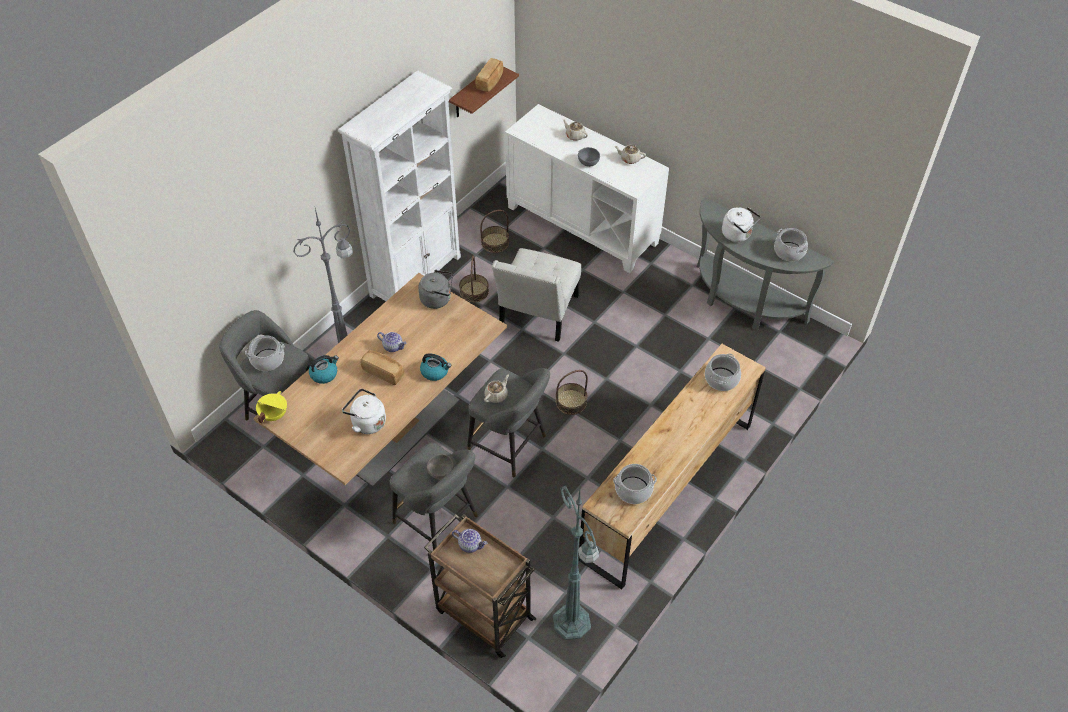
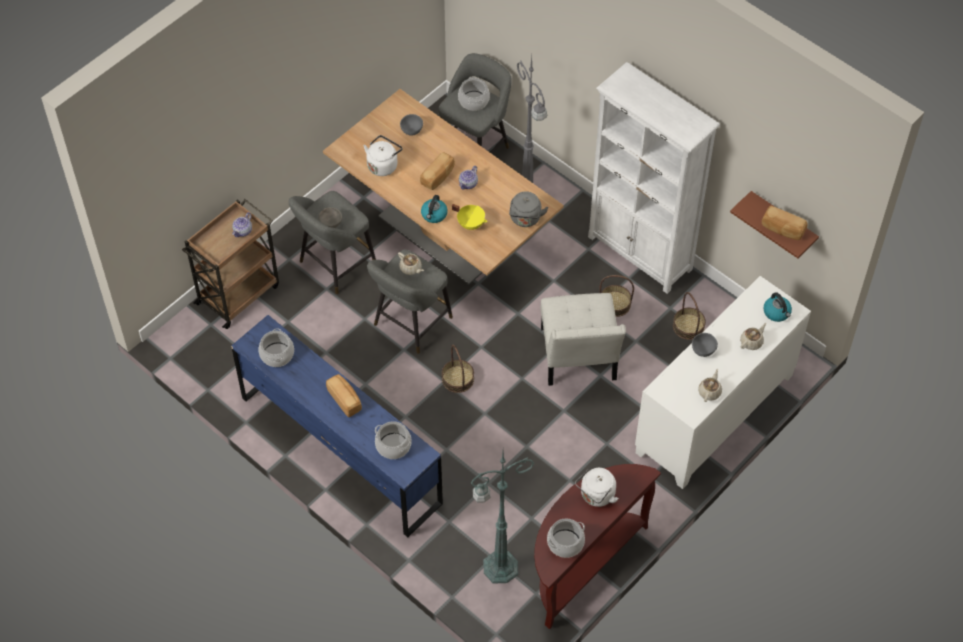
camera: 95 degrees right, 5 degrees up
(273, 415) = (401, 101): yellow cooking pot -> yellow cooking pot (471, 224)
(317, 401) = (411, 130): none -> grey bowl
(324, 374) = (441, 134): kettle -> kettle (777, 312)
(537, 314) = (578, 358): white chair -> white chair turned 120 degrees counterclockwise
(572, 624) = (216, 357): green floor lamp -> green floor lamp (498, 568)
(667, 490) = (341, 450): brown dresser -> blue dresser
(677, 423) = (345, 399): none -> bread
(743, 302) = (582, 563): grey console table -> brown console table

